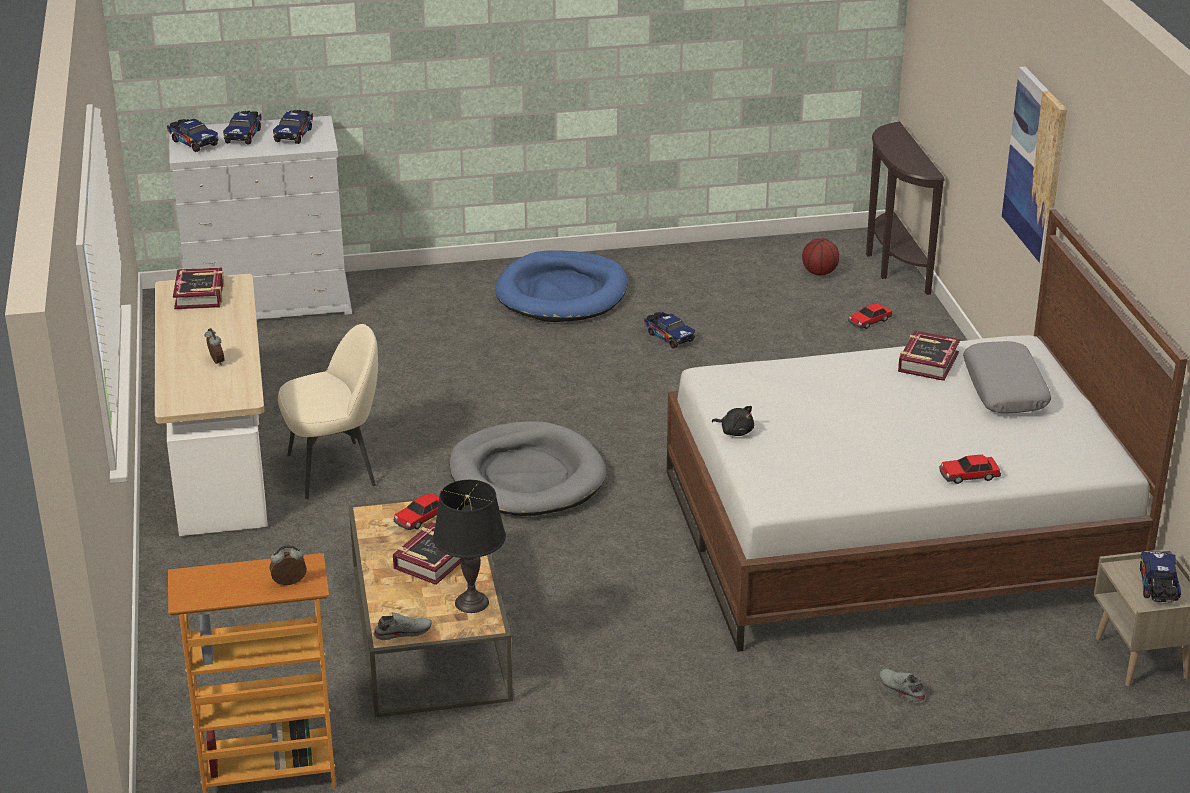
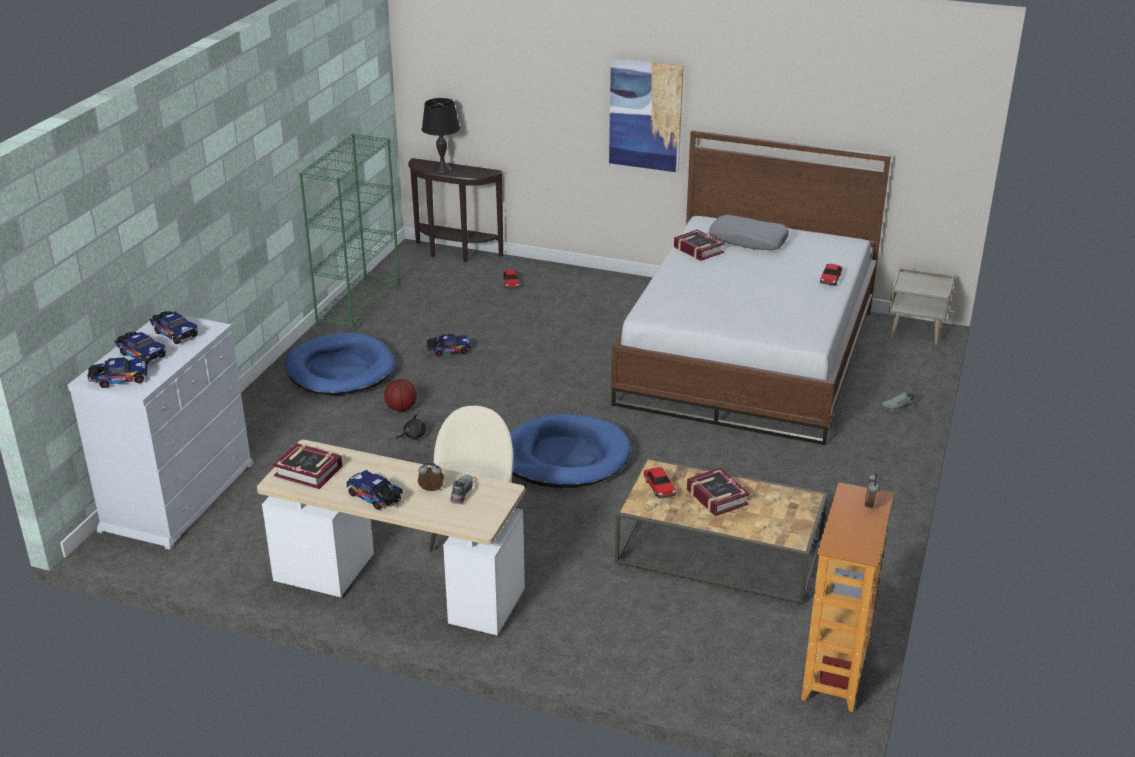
camera: 60 degrees left, 0 degrees up
(402, 632) = (795, 533): grey shoe -> grey shoe (460, 492)
(471, 603) = (780, 496): black table lamp -> black table lamp (443, 169)
(526, 476) = (565, 457): grey dog bed -> blue dog bed
(705, 255) = (359, 304): none -> green bookcase
(735, 431) = (722, 327): black plush toy -> black plush toy (413, 436)
(819, 273) = (433, 277): basketball -> basketball (401, 408)
(1158, 588) = (928, 284): toy truck -> toy truck (376, 498)

